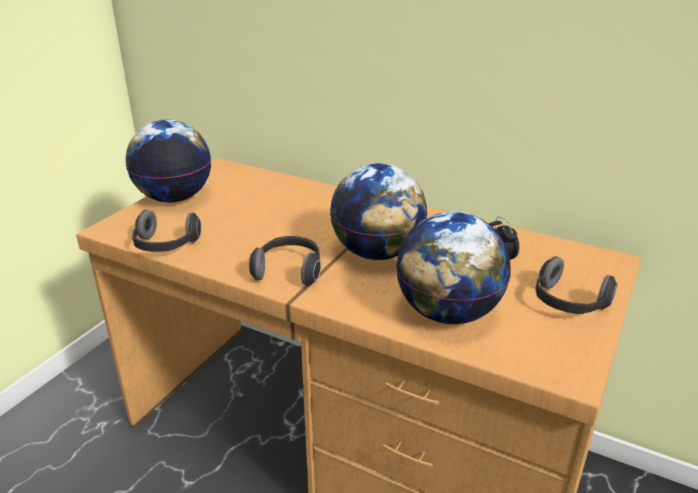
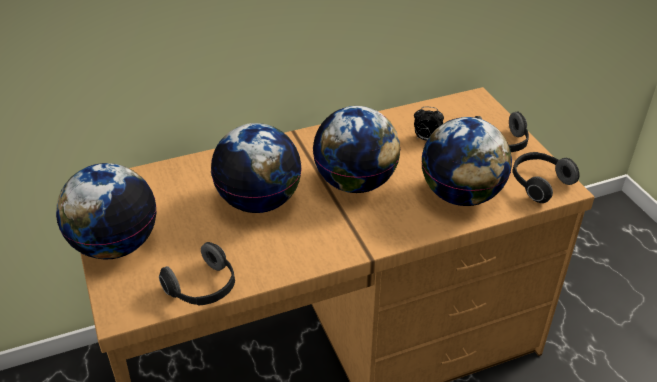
camera: 50 degrees left, 10 degrees up
(289, 271) = (329, 237): headphones -> headphones (539, 184)
(291, 224) = (259, 201): none -> globe

